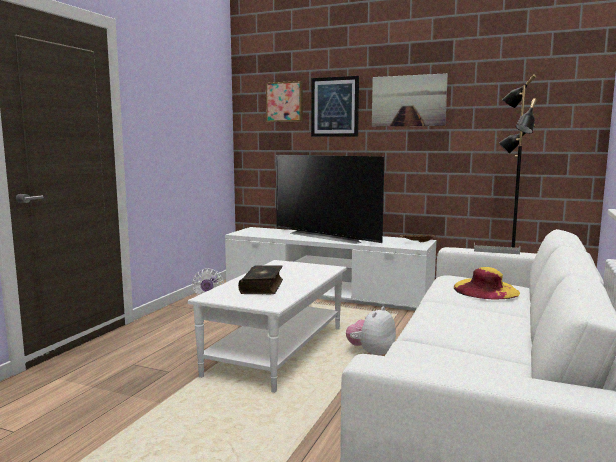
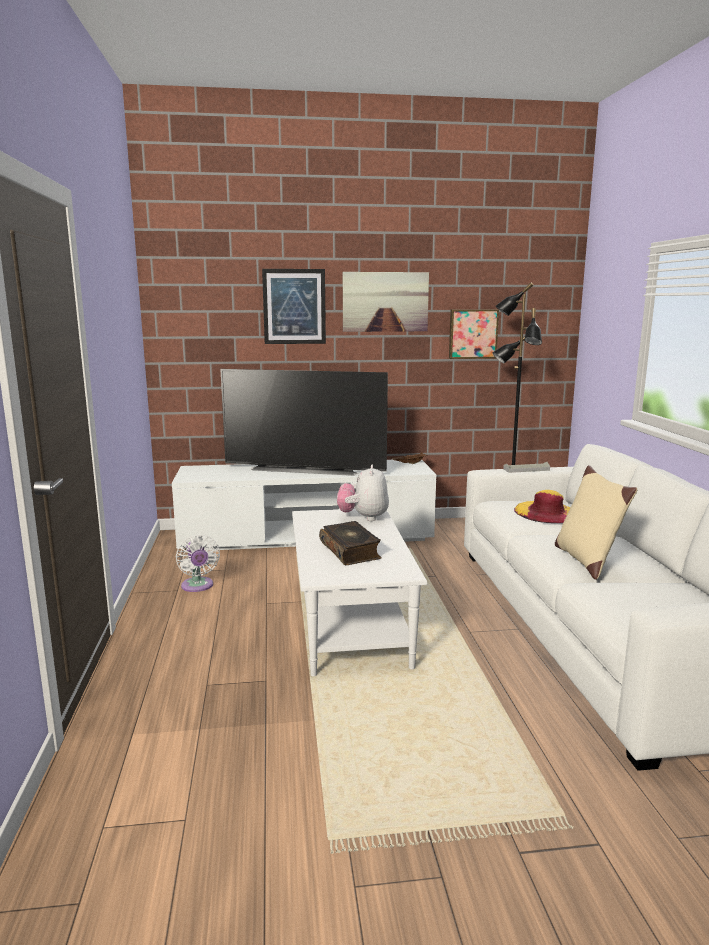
camera: 30 degrees left, 5 degrees up
(285, 102) = (223, 298): picture -> picture (472, 334)
(371, 353) = (444, 599): plush toy -> plush toy (363, 518)
(450, 327) = (586, 560): none -> beige pillow

